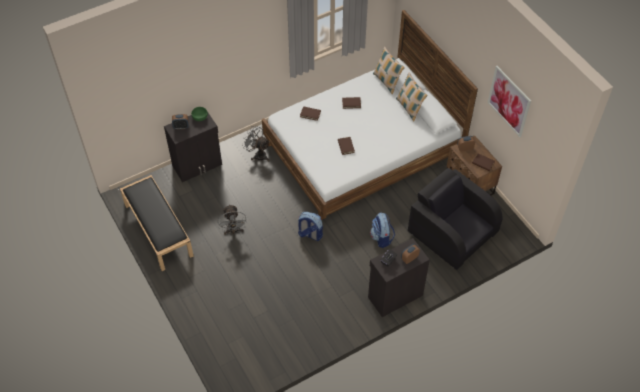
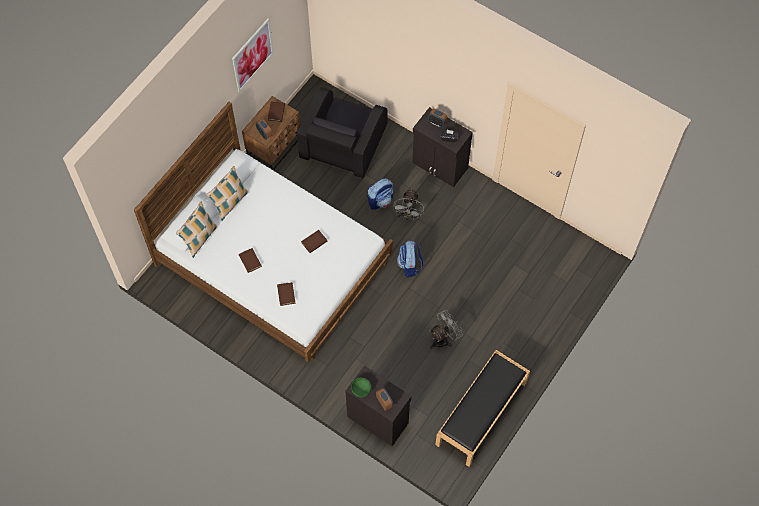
camera: 115 degrees left, 10 degrees up
(258, 154) = (332, 363): grey fan -> grey fan (408, 215)

